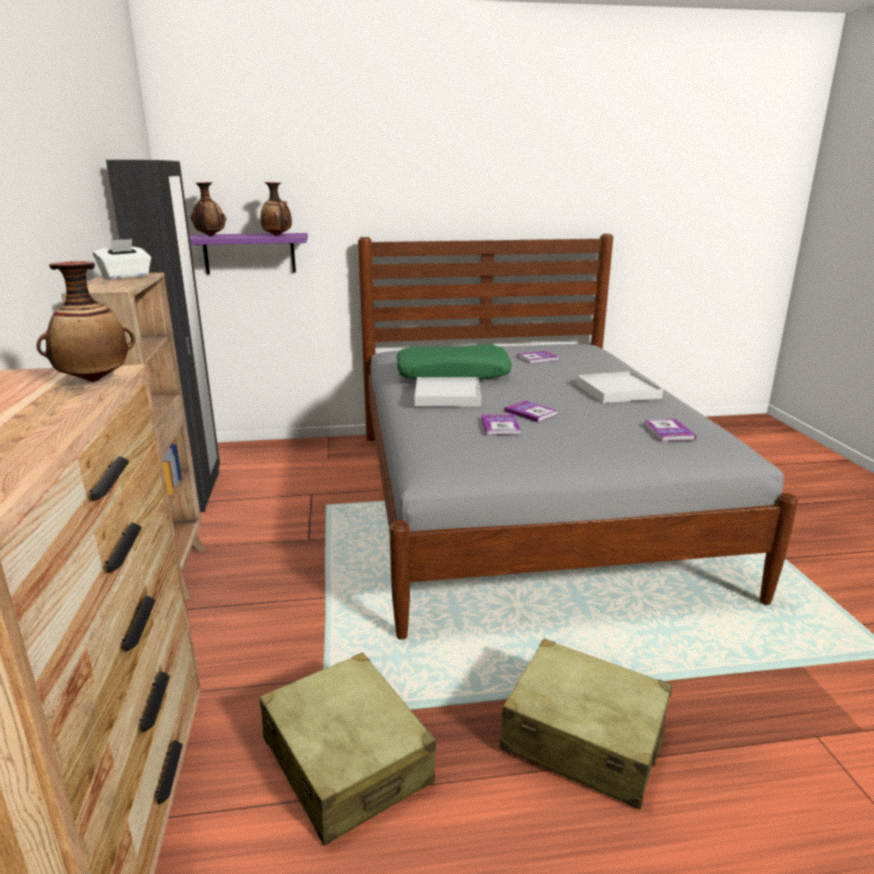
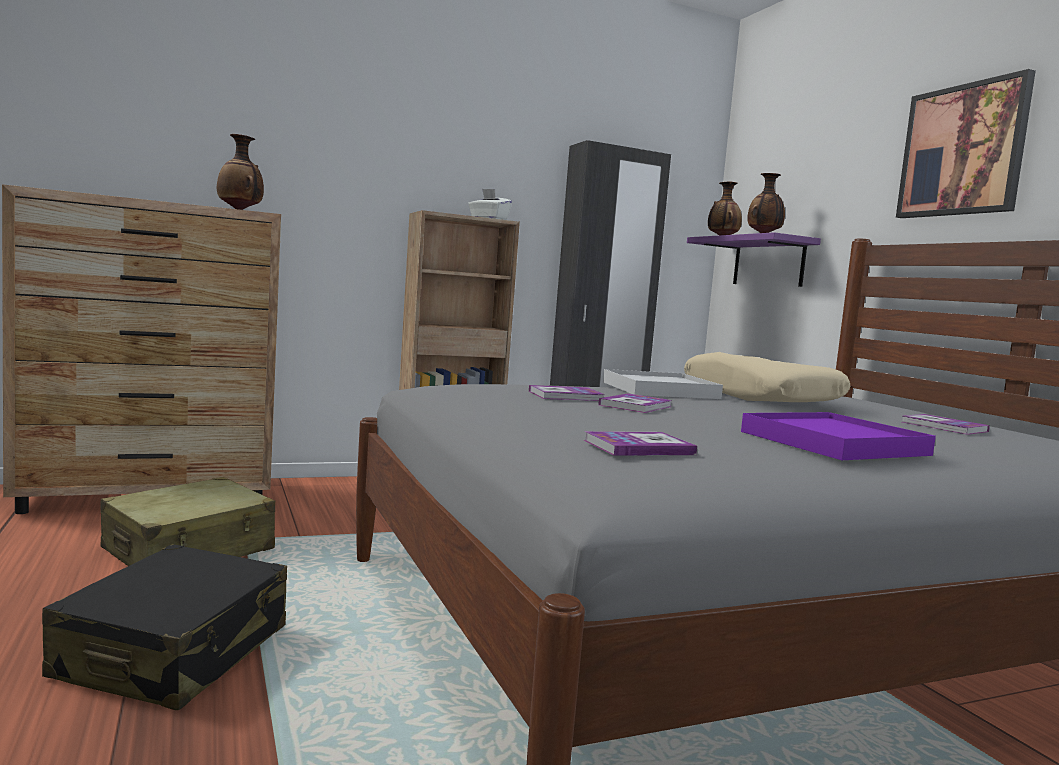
camera: 75 degrees right, 15 degrees down
(421, 176) = (963, 150): none -> picture
(453, 374) = (760, 397): green pillow -> beige pillow
(583, 738) = (175, 652): beige suitcase -> black suitcase
(617, 391) = (832, 443): white tray -> purple tray

